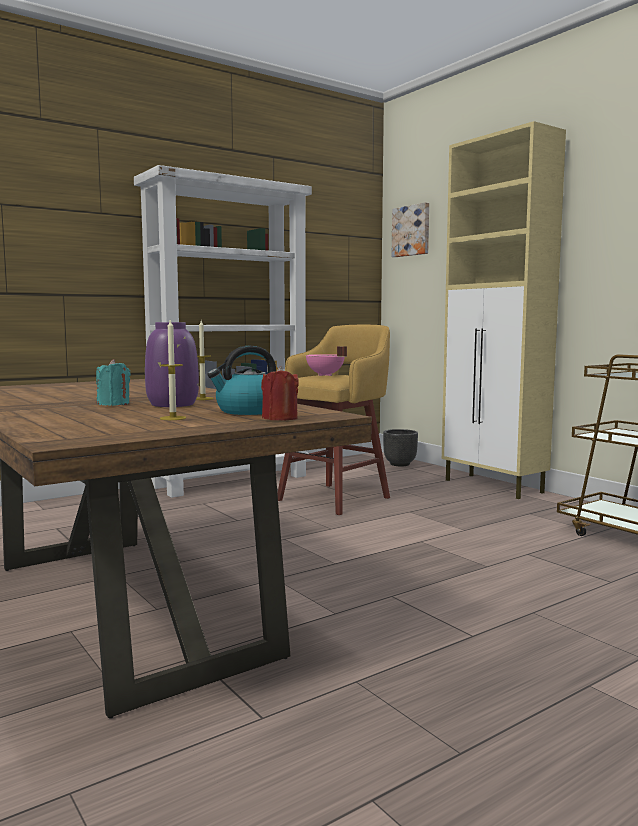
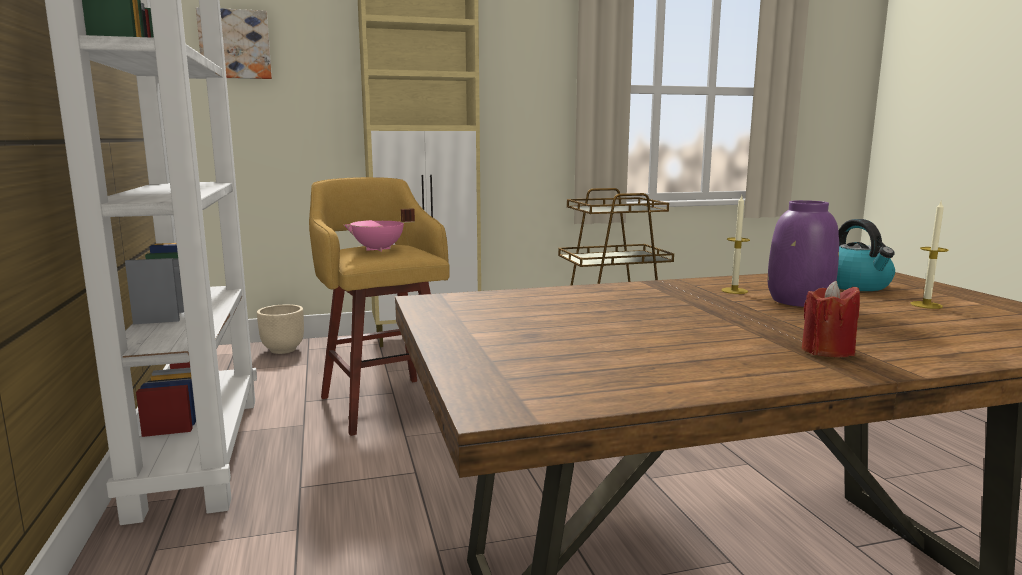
camera: 70 degrees left, 5 degrees up
(113, 404) = (800, 319): turquoise candle -> none
(279, 418) = (906, 282): red candle -> red candle (827, 351)
(400, 464) = (283, 350): black planter -> beige planter

